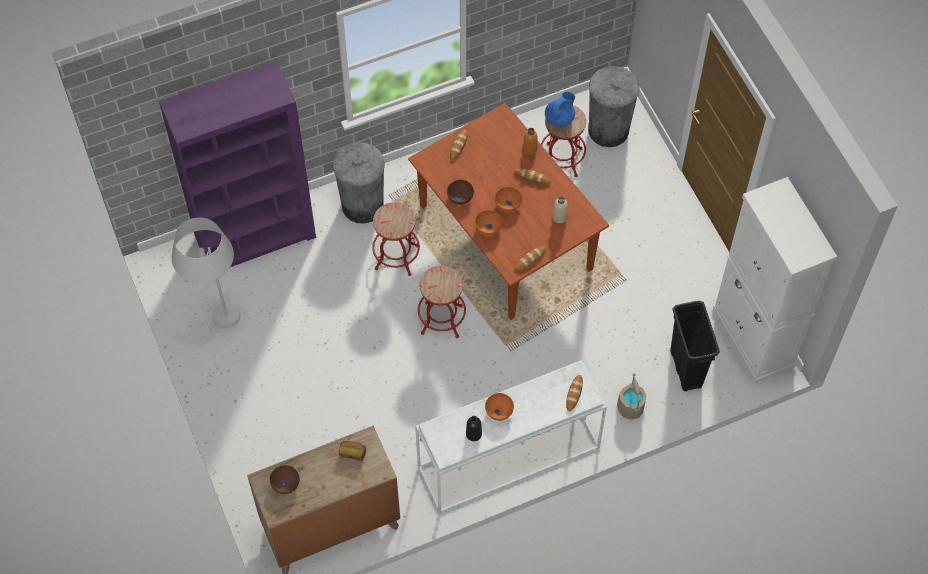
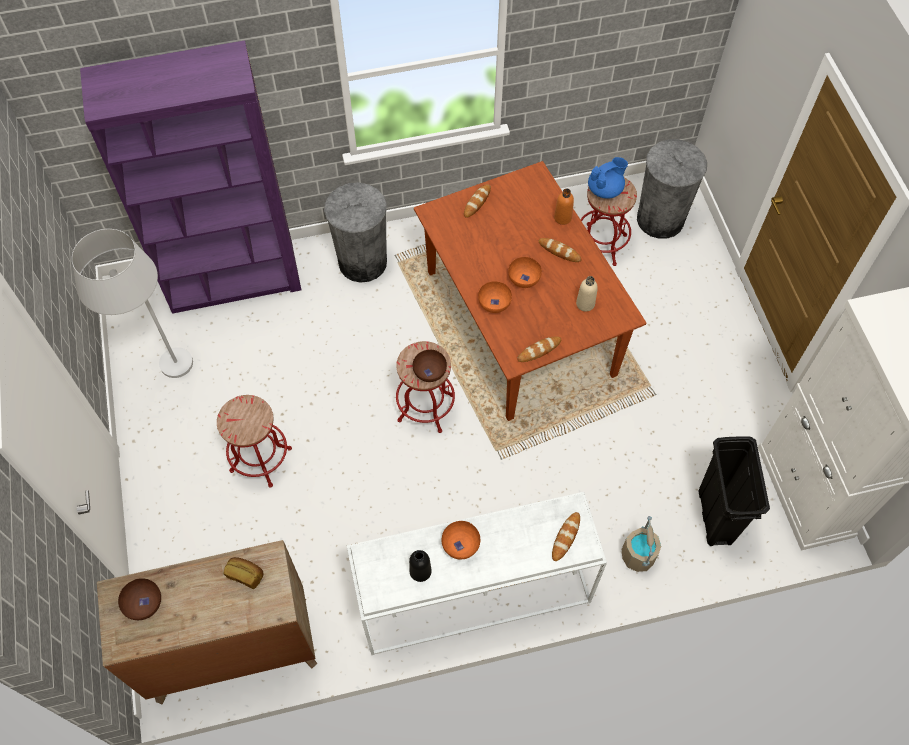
camera: 10 degrees right, 0 degrees up
(396, 257) = (388, 326): red stool -> red stool (261, 459)
(460, 197) = (467, 262): brown bowl -> brown bowl (430, 372)

